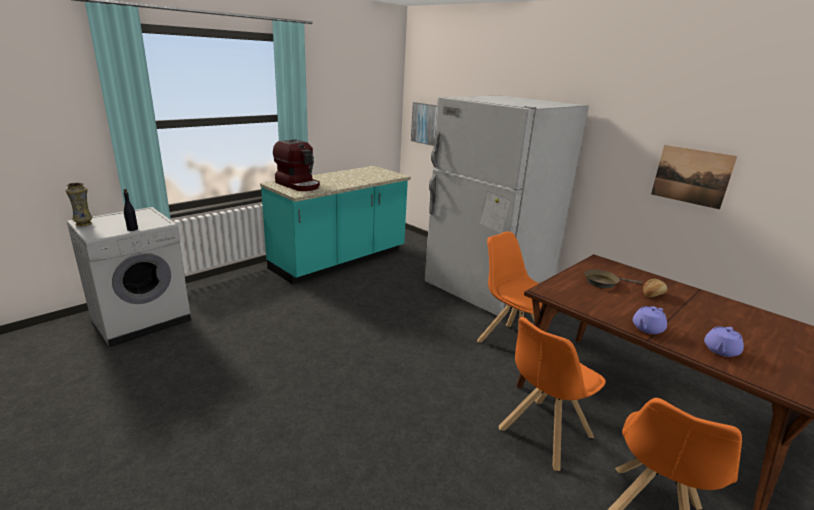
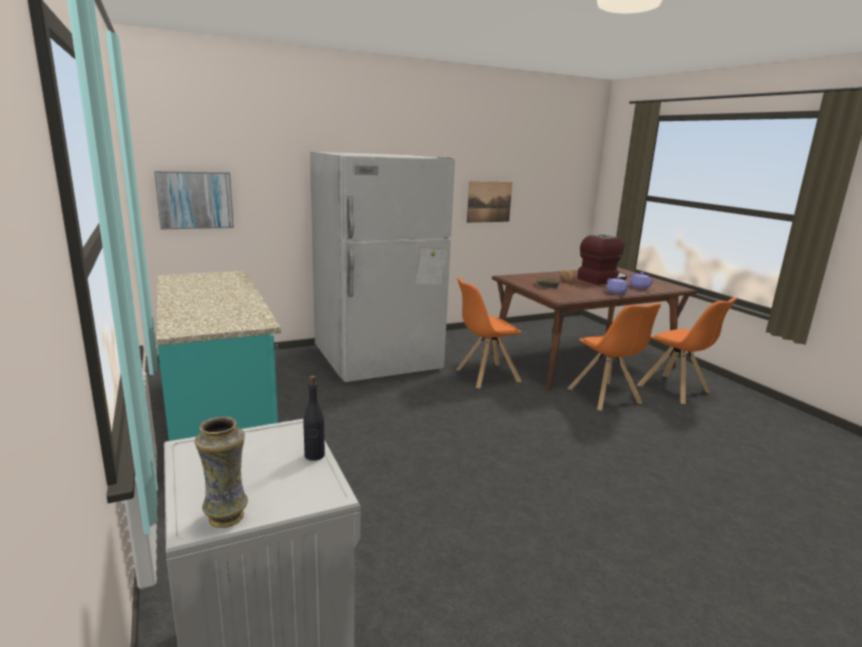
camera: 70 degrees left, 5 degrees down
(298, 185) = (210, 318): coffee machine -> coffee machine (602, 279)

